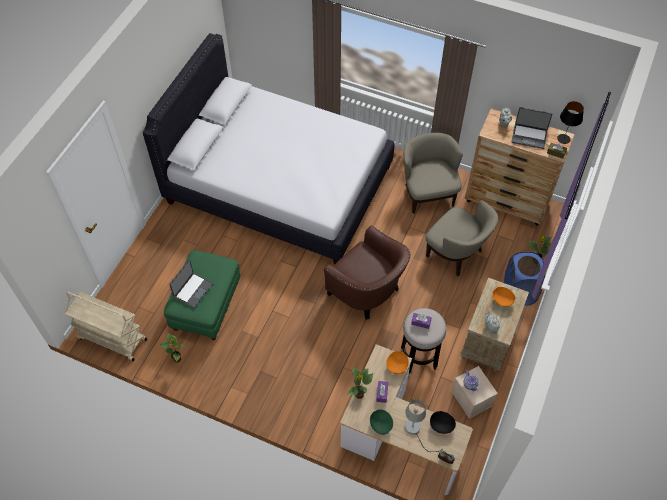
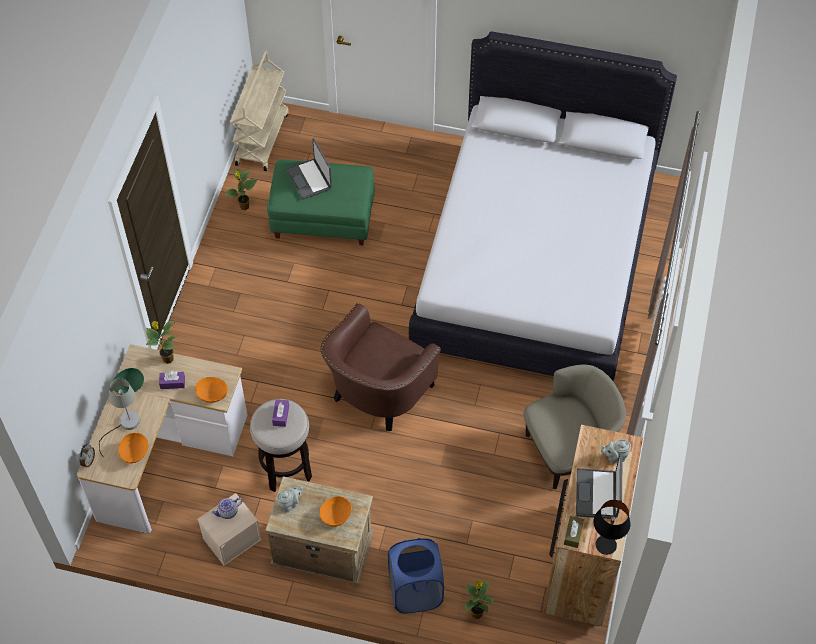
camera: 80 degrees right, 0 degrees up
(193, 290) = (310, 179): laptop -> laptop turned 45 degrees clockwise
(441, 425) = (135, 453): black bowl -> orange bowl
(456, 254) = (465, 500): beige armchair -> none

